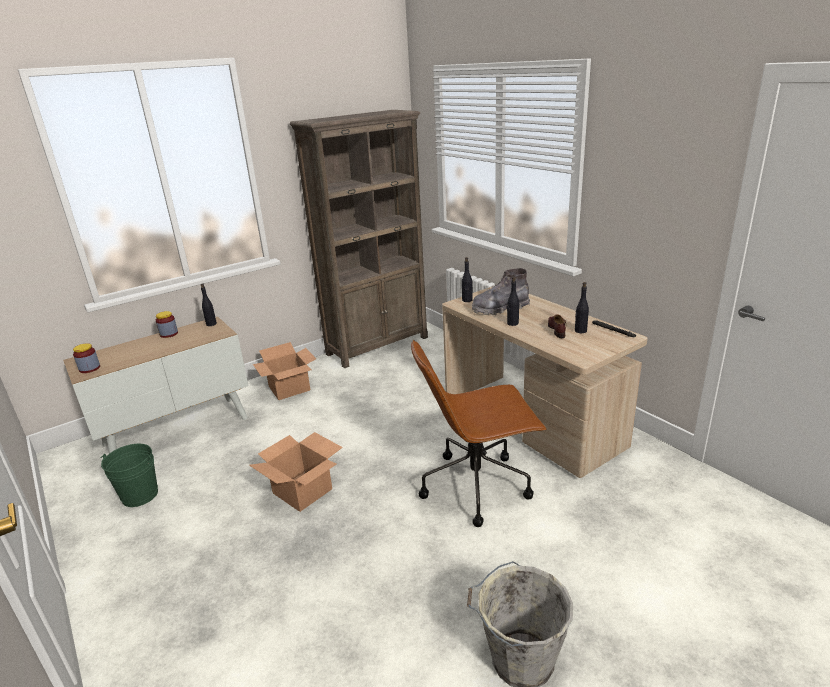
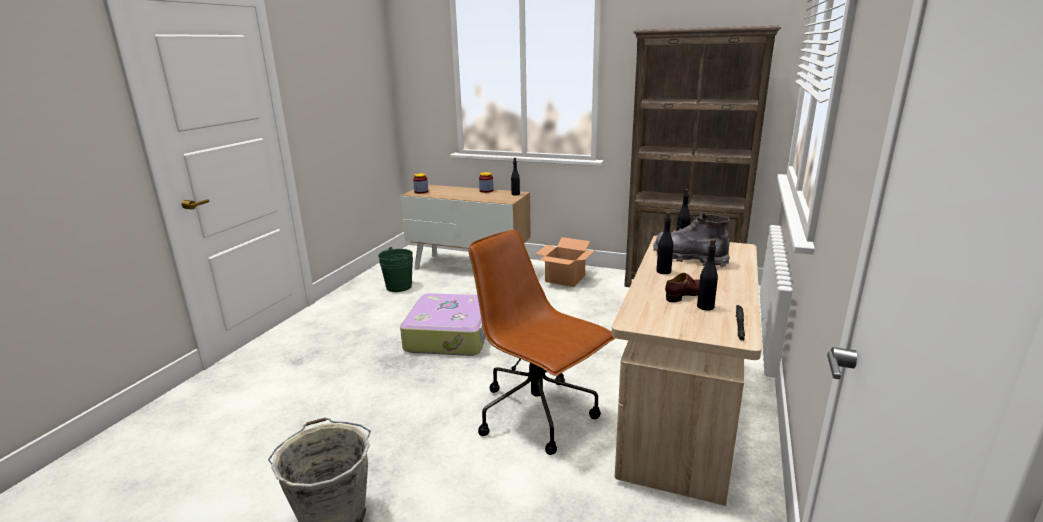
camera: 55 degrees right, 5 degrees down
(301, 491) = (451, 335): cardboard box -> suitcase

